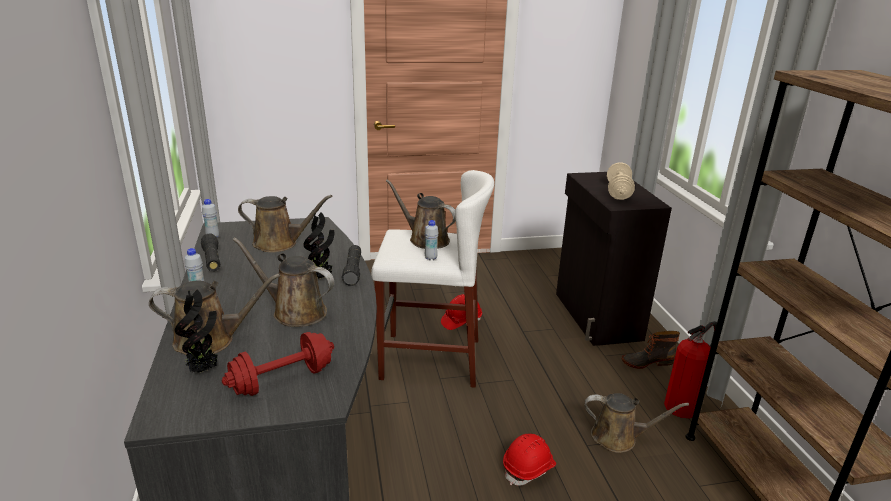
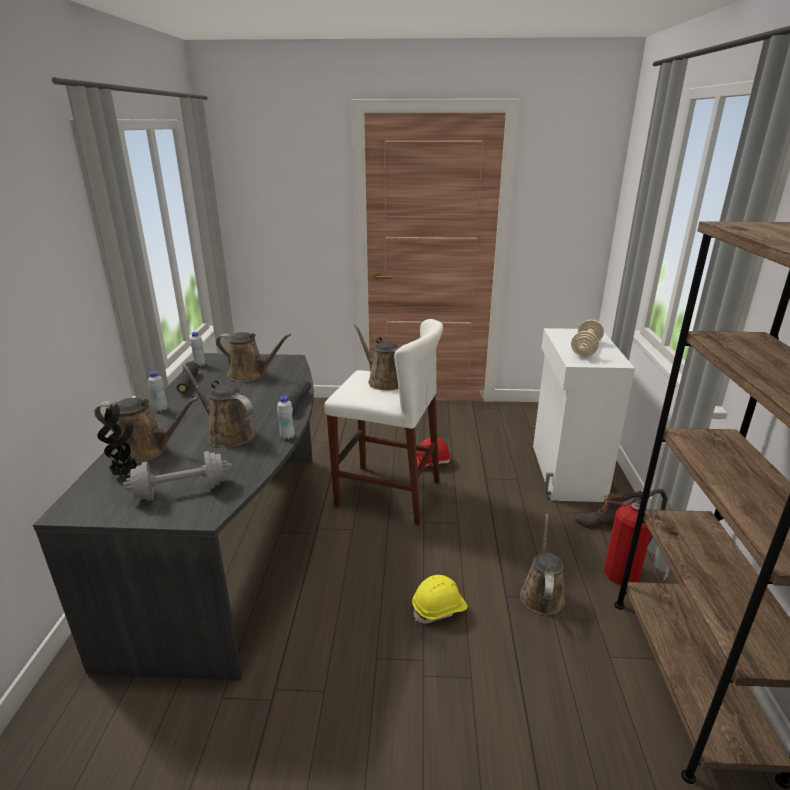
camera: 15 degrees right, 0 degrees up
(282, 380) = (182, 491): red dumbbell -> grey dumbbell
(321, 278) = (267, 407): potted plant -> none
(430, 258) = (378, 398): white bottle -> white bottle (287, 437)
(529, 468) = (439, 609): red hard hat -> yellow hard hat
(596, 316) = (565, 472): black cabinet -> white cabinet
(618, 437) = (541, 593): brown watering can -> brown watering can turned 105 degrees counterclockwise

